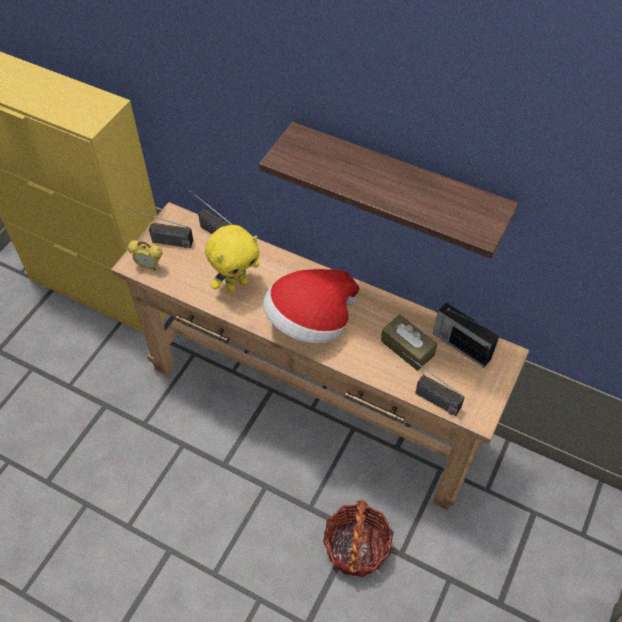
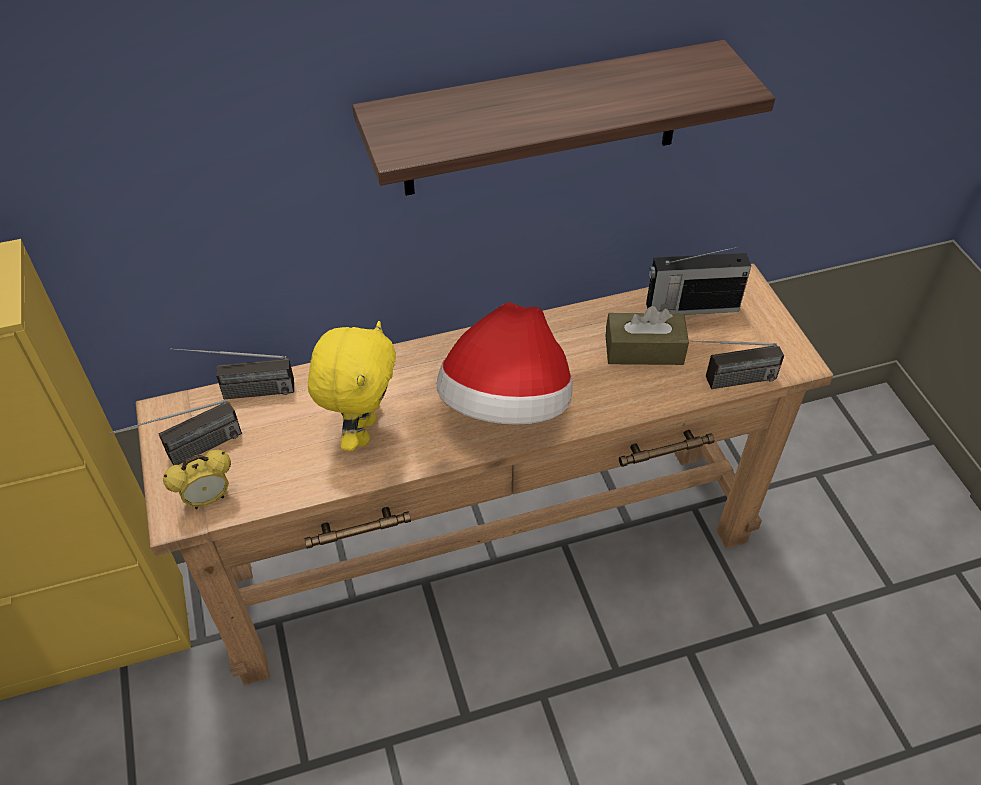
camera: 45 degrees left, 5 degrees down
(356, 547) = (710, 665): basket -> none

